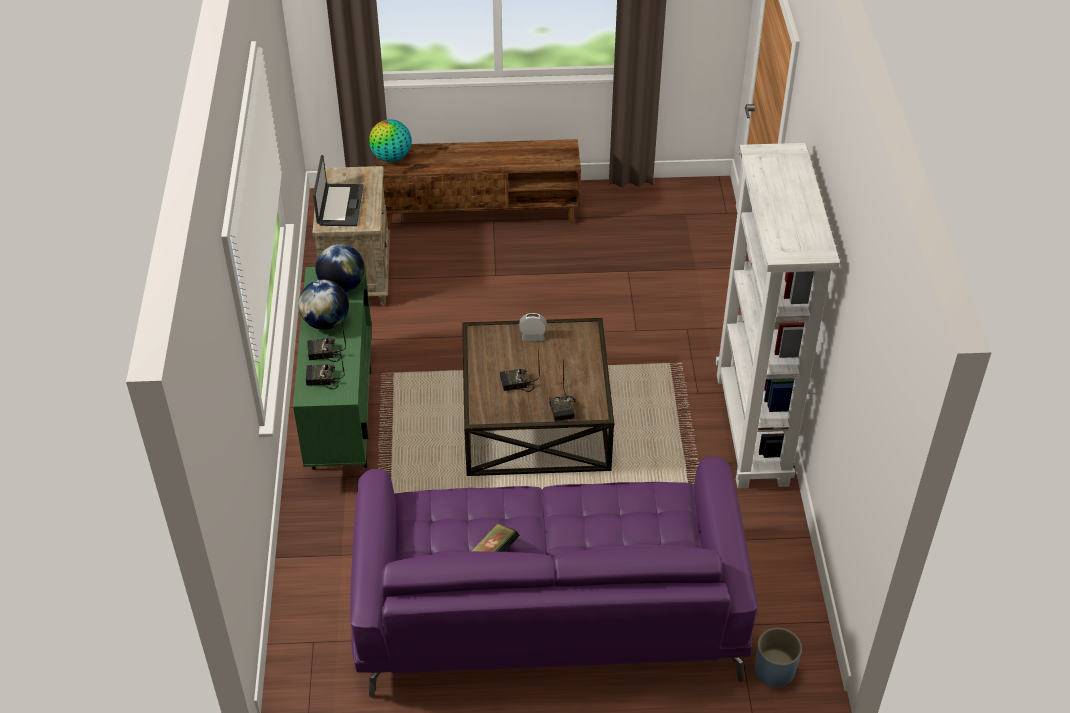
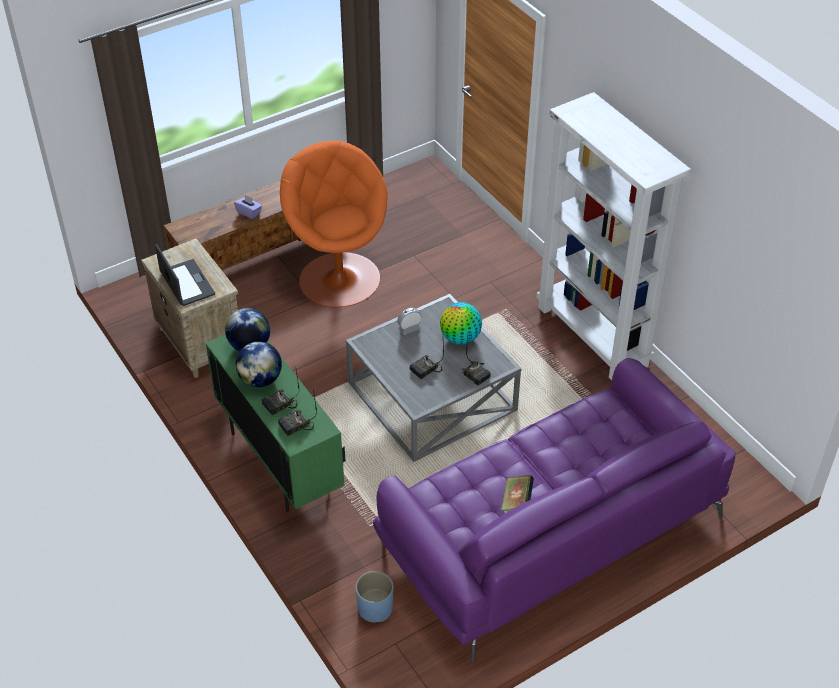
camera: 30 degrees left, 0 degrees up
(391, 157) = (185, 231): globe -> globe (460, 338)
(464, 162) = (249, 212): none -> purple tissue box
(535, 265) = (339, 278): none -> orange armchair
(535, 420) = (432, 397): brown coffee table -> grey coffee table
(774, 671) = (736, 500): blue planter -> blue planter (375, 608)

